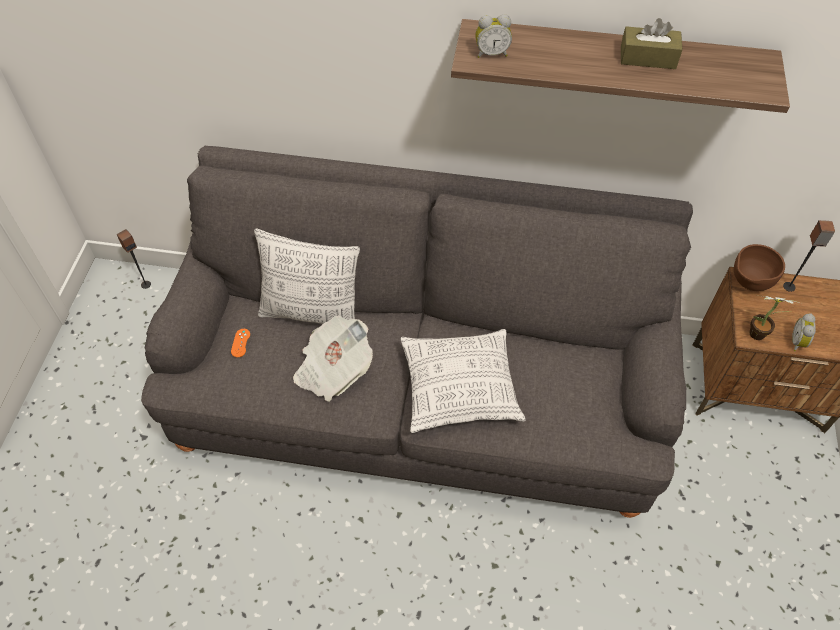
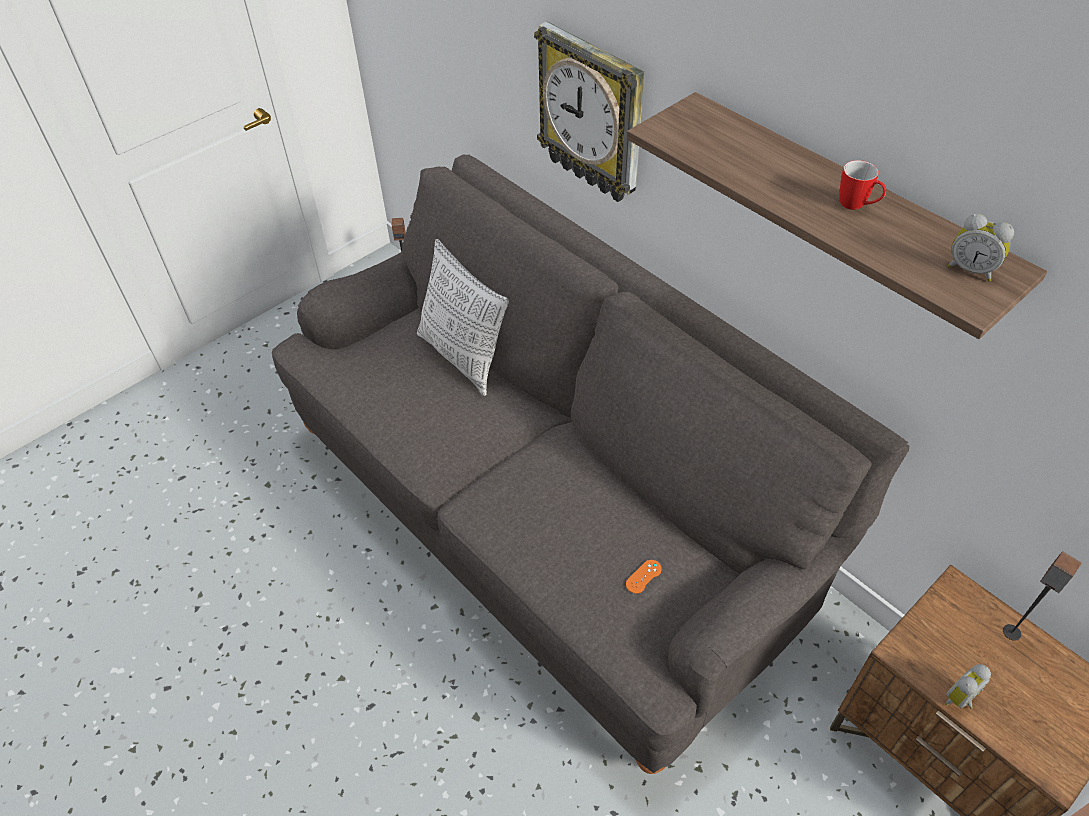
camera: 40 degrees right, 5 degrees down
(240, 343) = (380, 346): orange game controller -> orange game controller (643, 576)
(333, 369) = (431, 412): newspaper -> none
(350, 68) = (592, 115): none -> wall clock
(460, 388) = (526, 500): pillow -> none
(491, 53) = (685, 132): alarm clock -> alarm clock (970, 269)
(648, 58) = (857, 206): brown tissue box -> mug
(748, 284) = (956, 597): brown bowl -> none
(759, 335) = (916, 659): potted plant -> none

